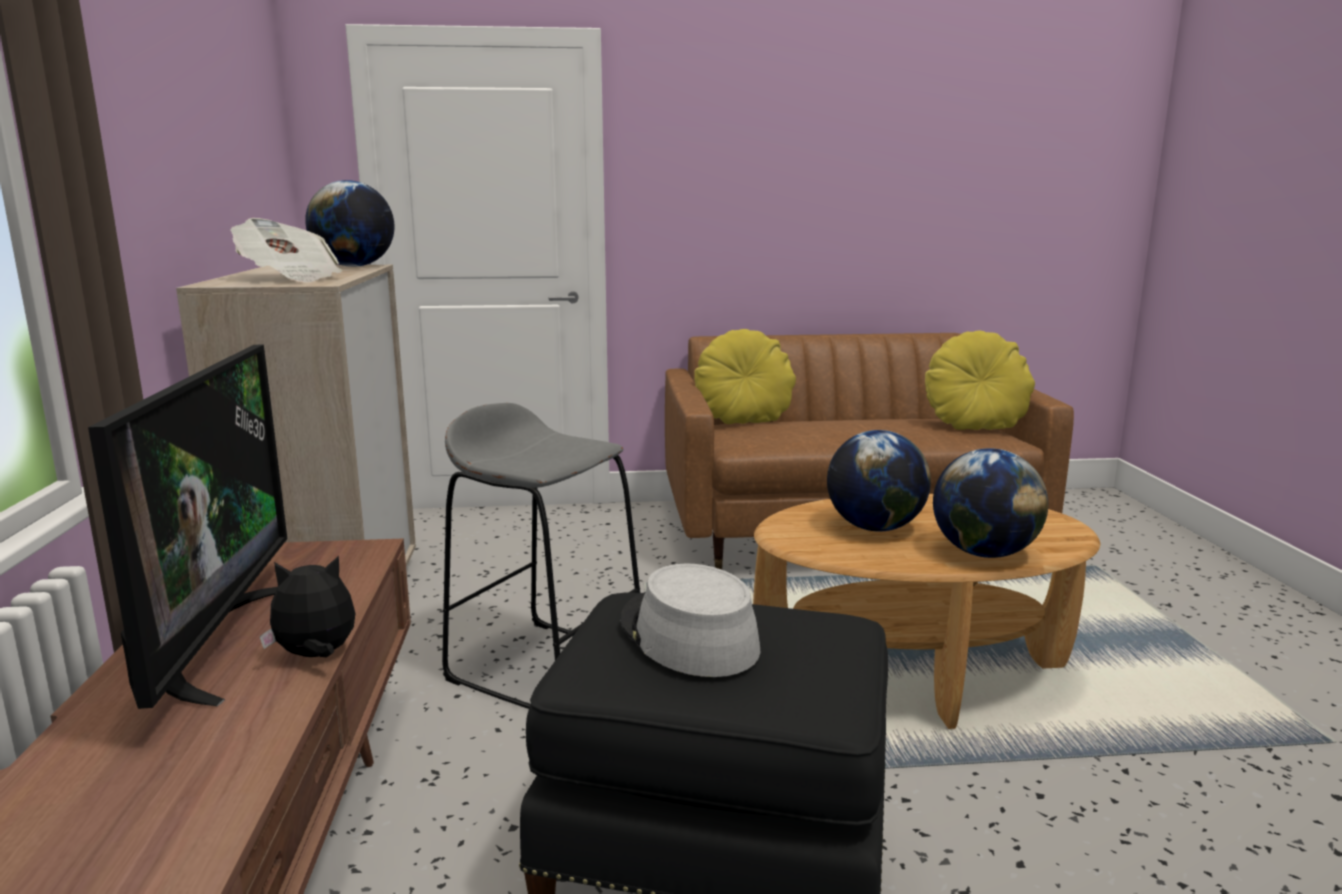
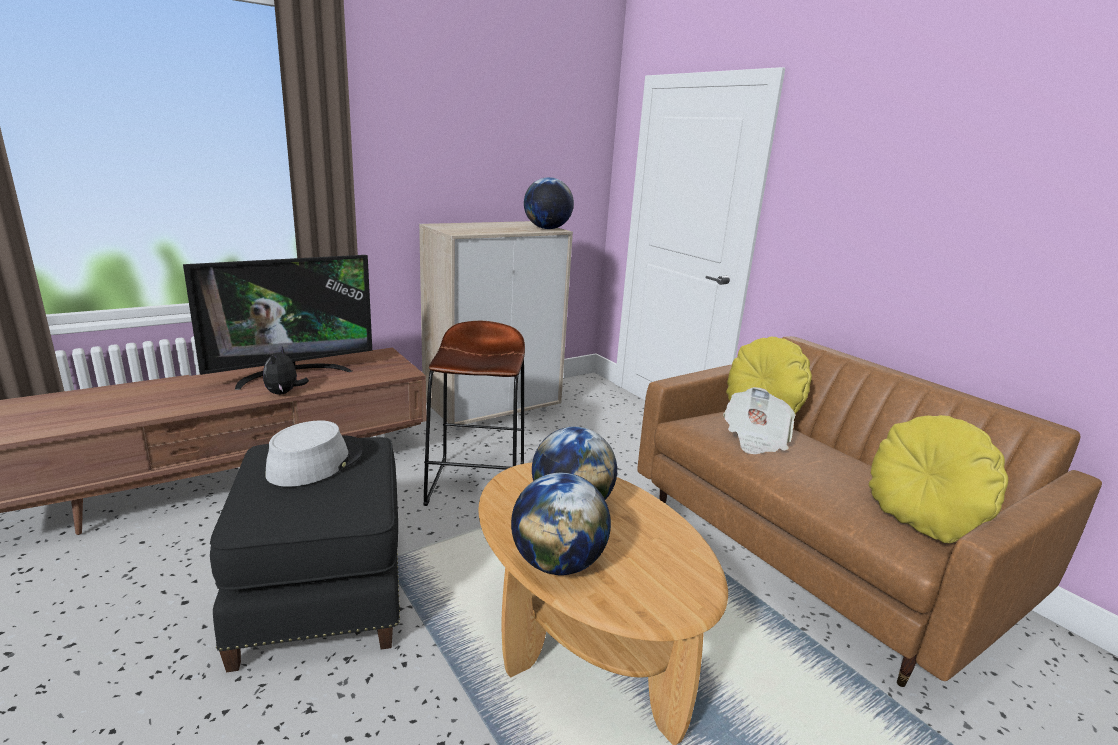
camera: 60 degrees right, 5 degrees up
(290, 278) = (473, 228): newspaper -> newspaper (755, 439)
(316, 656) = (284, 393): plush toy -> plush toy turned 135 degrees counterclockwise
(546, 667) = (477, 485): grey stool -> brown stool

